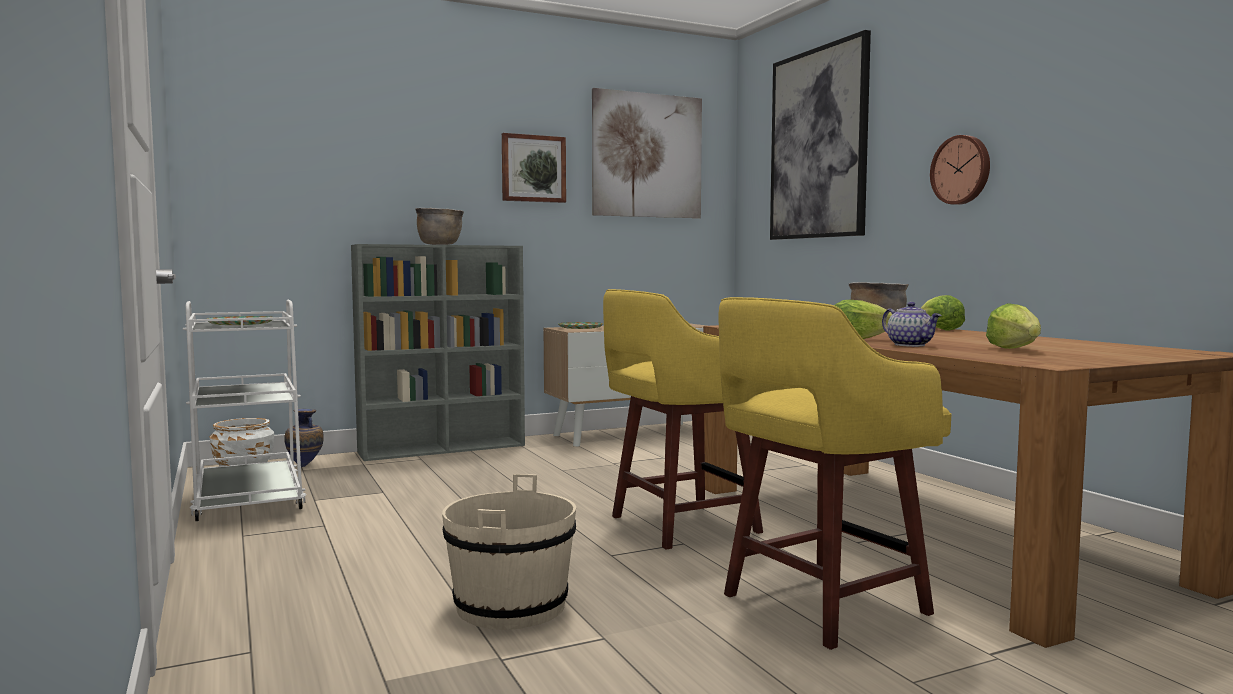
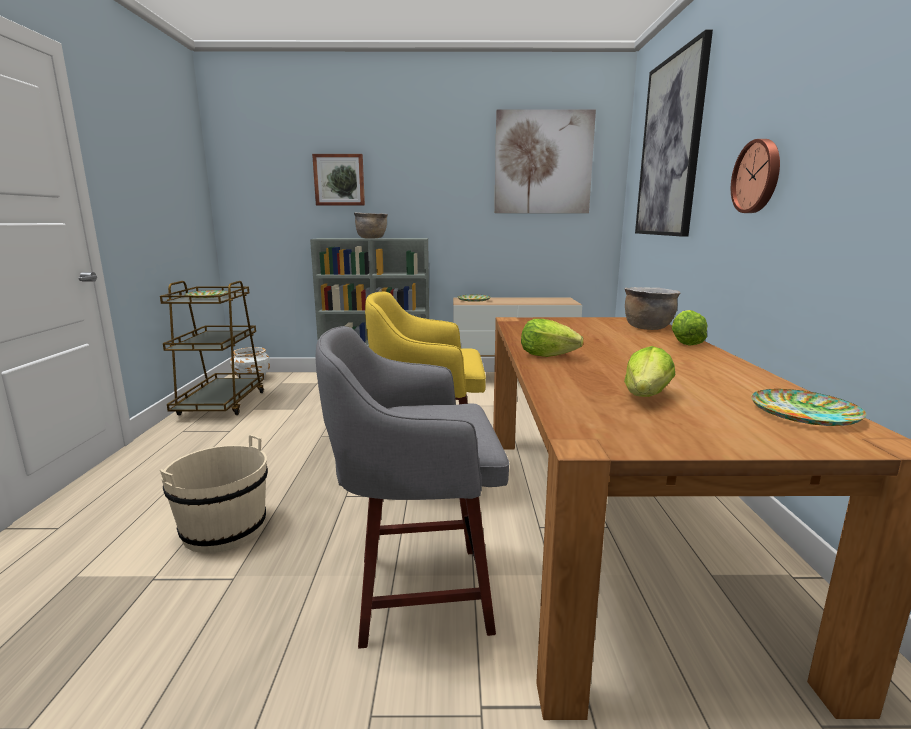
camera: 25 degrees right, 10 degrees up
(248, 501) = (222, 404): white cart -> brown cart
(305, 466) = (286, 380): vase -> none
(533, 168) = (447, 178): picture -> picture (339, 180)
(820, 606) = (416, 593): yellow stool -> grey stool
(911, 345) = (565, 373): teapot -> none
(1134, 348) = (804, 413): none -> plate

